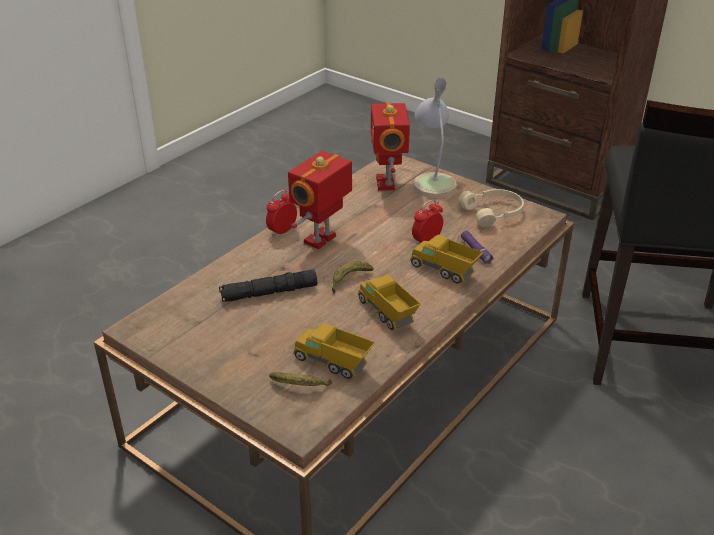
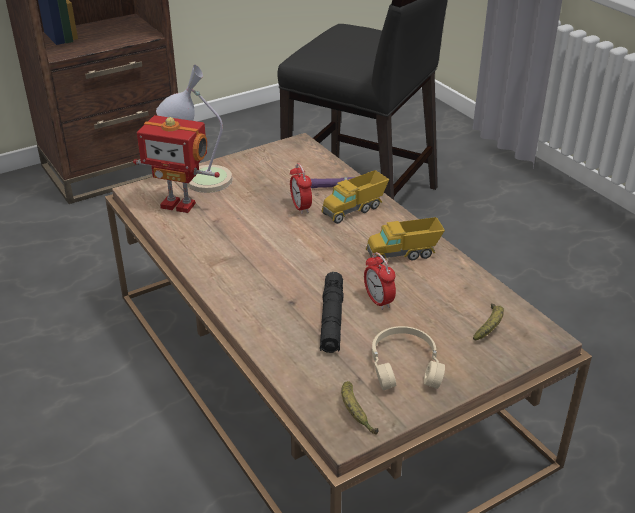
camera: 70 degrees left, 0 degrees up
(282, 231) = (220, 289): alarm clock -> alarm clock (378, 301)
(322, 240) = (256, 267): toy robot -> none
(333, 364) = (463, 300): toy truck -> none
(349, 280) = (338, 264): banana -> banana (355, 413)
(493, 213) = (279, 163): beige headphones -> beige headphones (405, 365)

